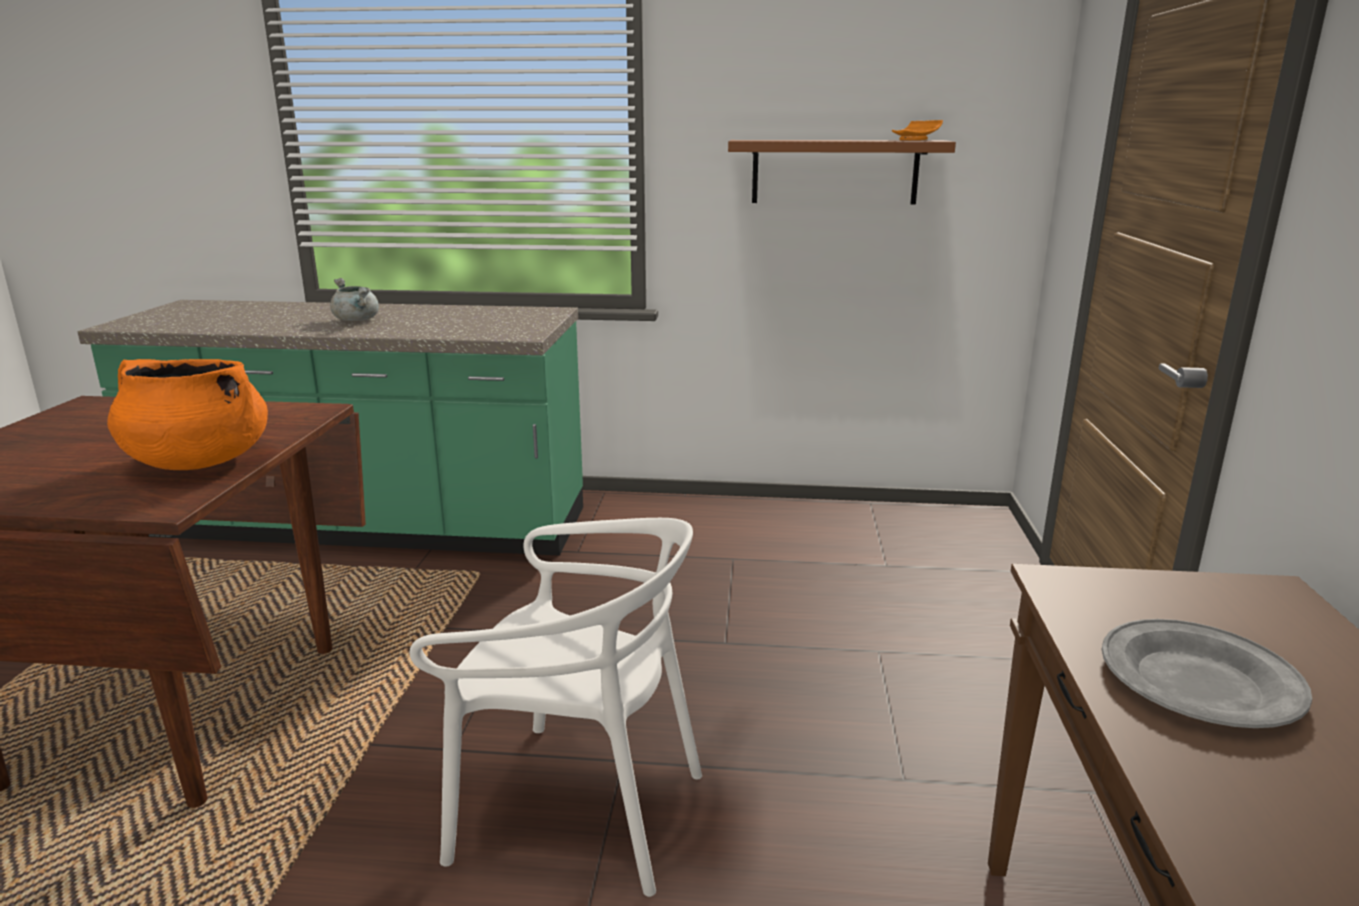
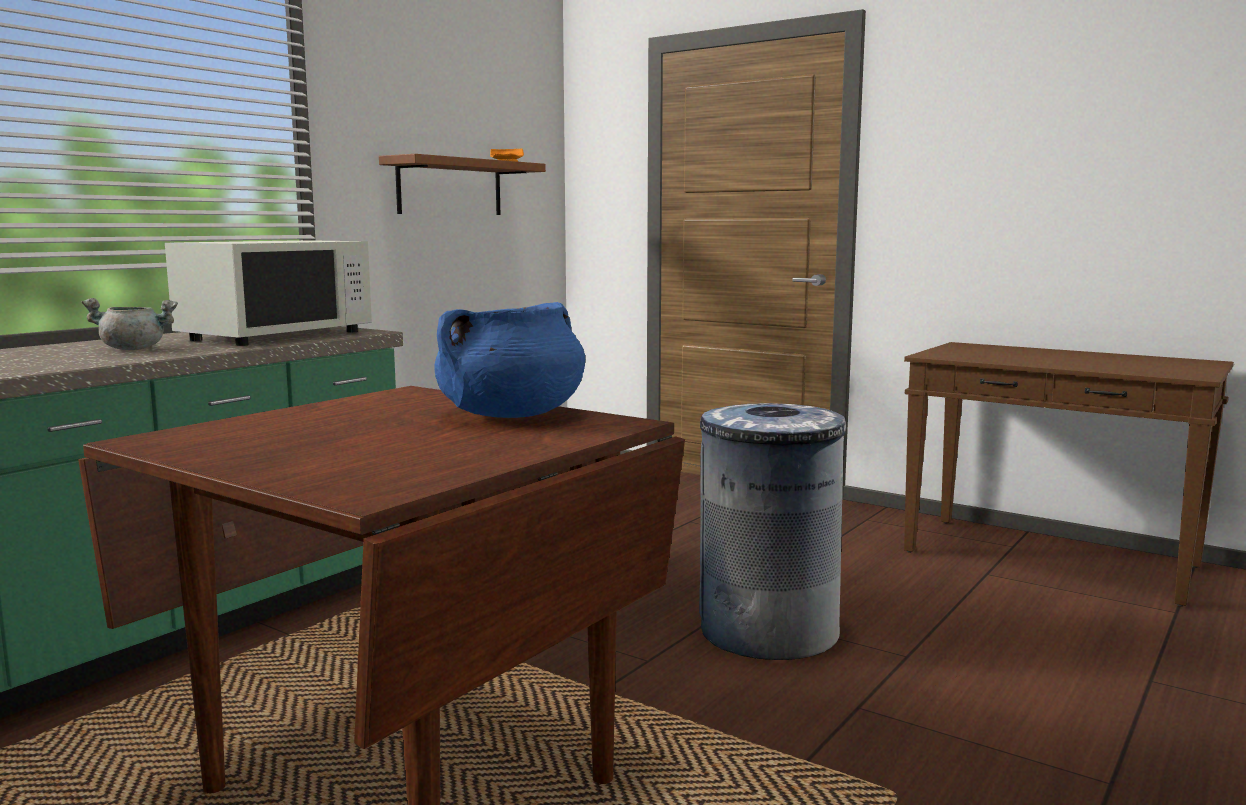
camera: 60 degrees left, 10 degrees down
(198, 462) = (511, 415): orange cooking pot -> blue cooking pot
(470, 324) = (276, 335): none -> white microwave
(578, 809) = (767, 631): white chair -> grey trash can
(1198, 682) = (1029, 358): grey plate -> none

